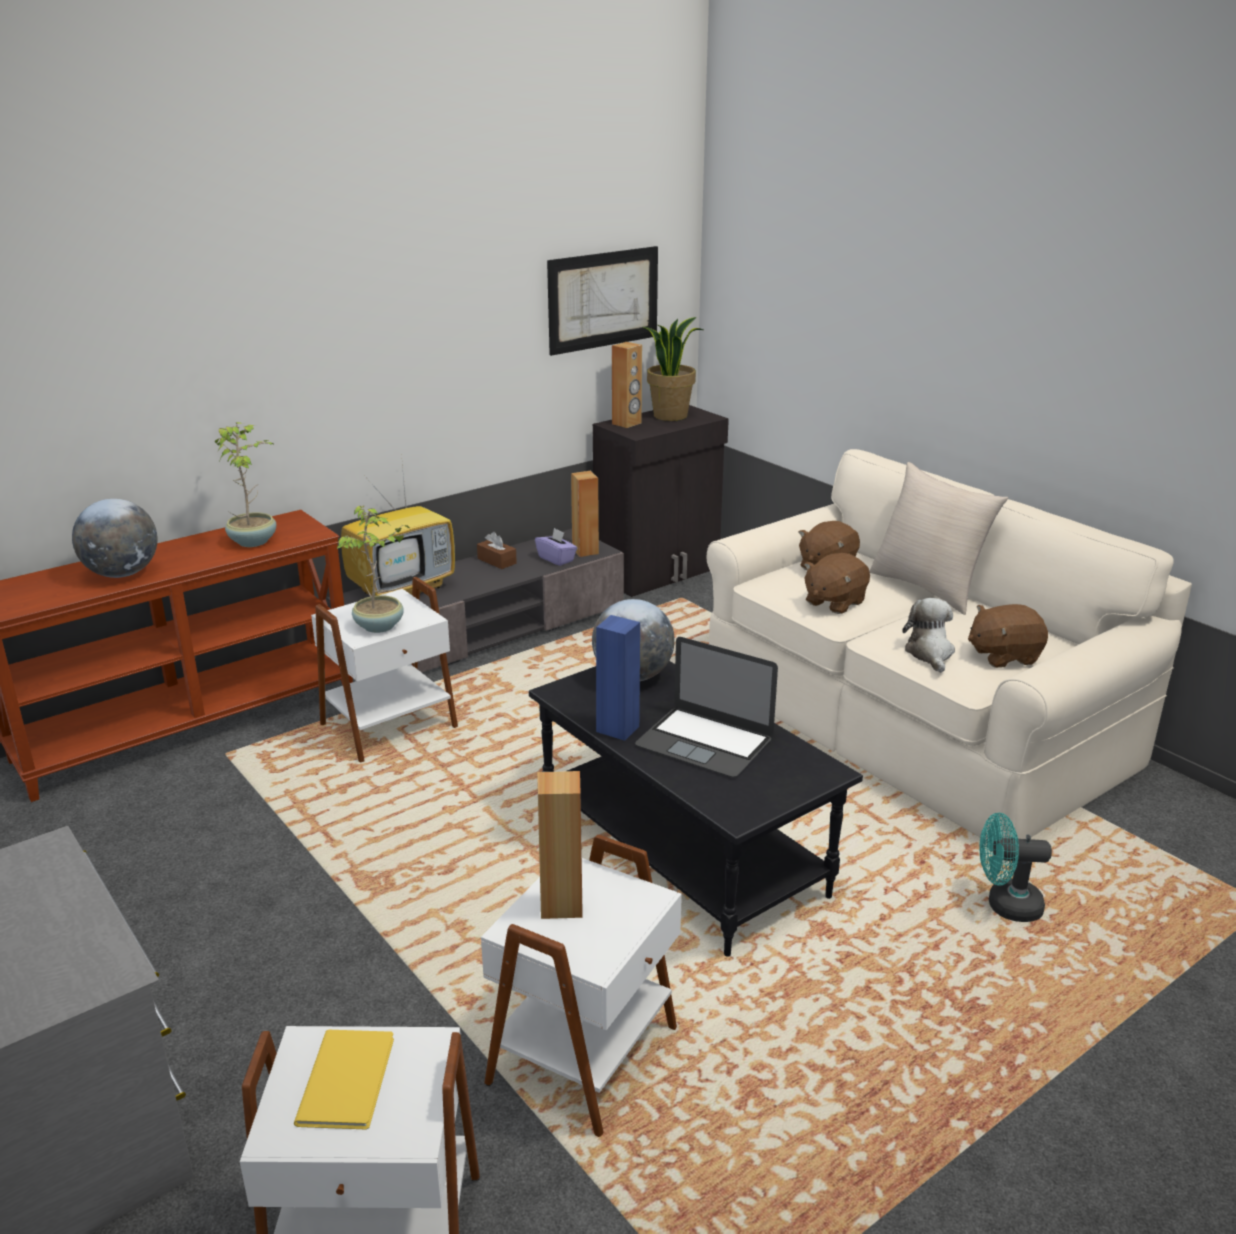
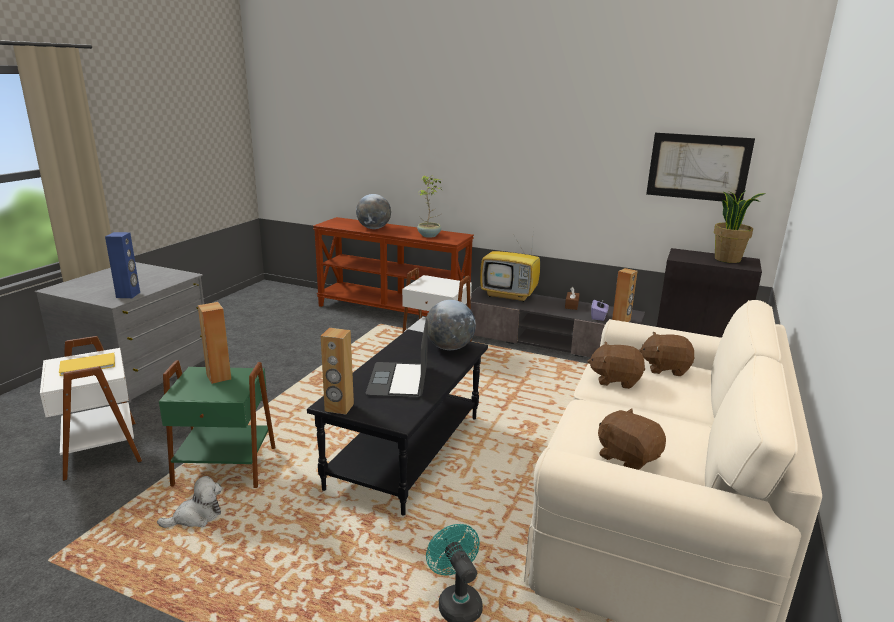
camera: 60 degrees right, 5 degrees down
(380, 626) = (428, 287): potted plant -> none
(587, 1056) = (225, 468): white side table -> green side table
(618, 729) = (390, 356): blue speaker -> blue speaker (128, 295)
(627, 423) = (689, 253): brown speaker -> brown speaker (339, 408)
(928, 588) = (697, 409): beige pillow -> none
(930, 653) = (589, 426): plush toy -> plush toy (196, 517)

